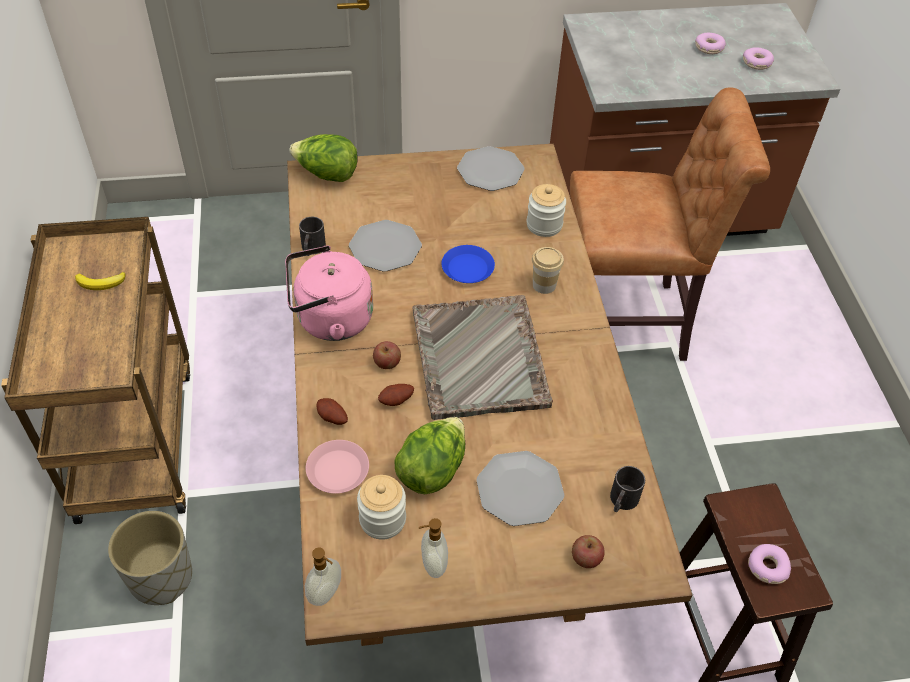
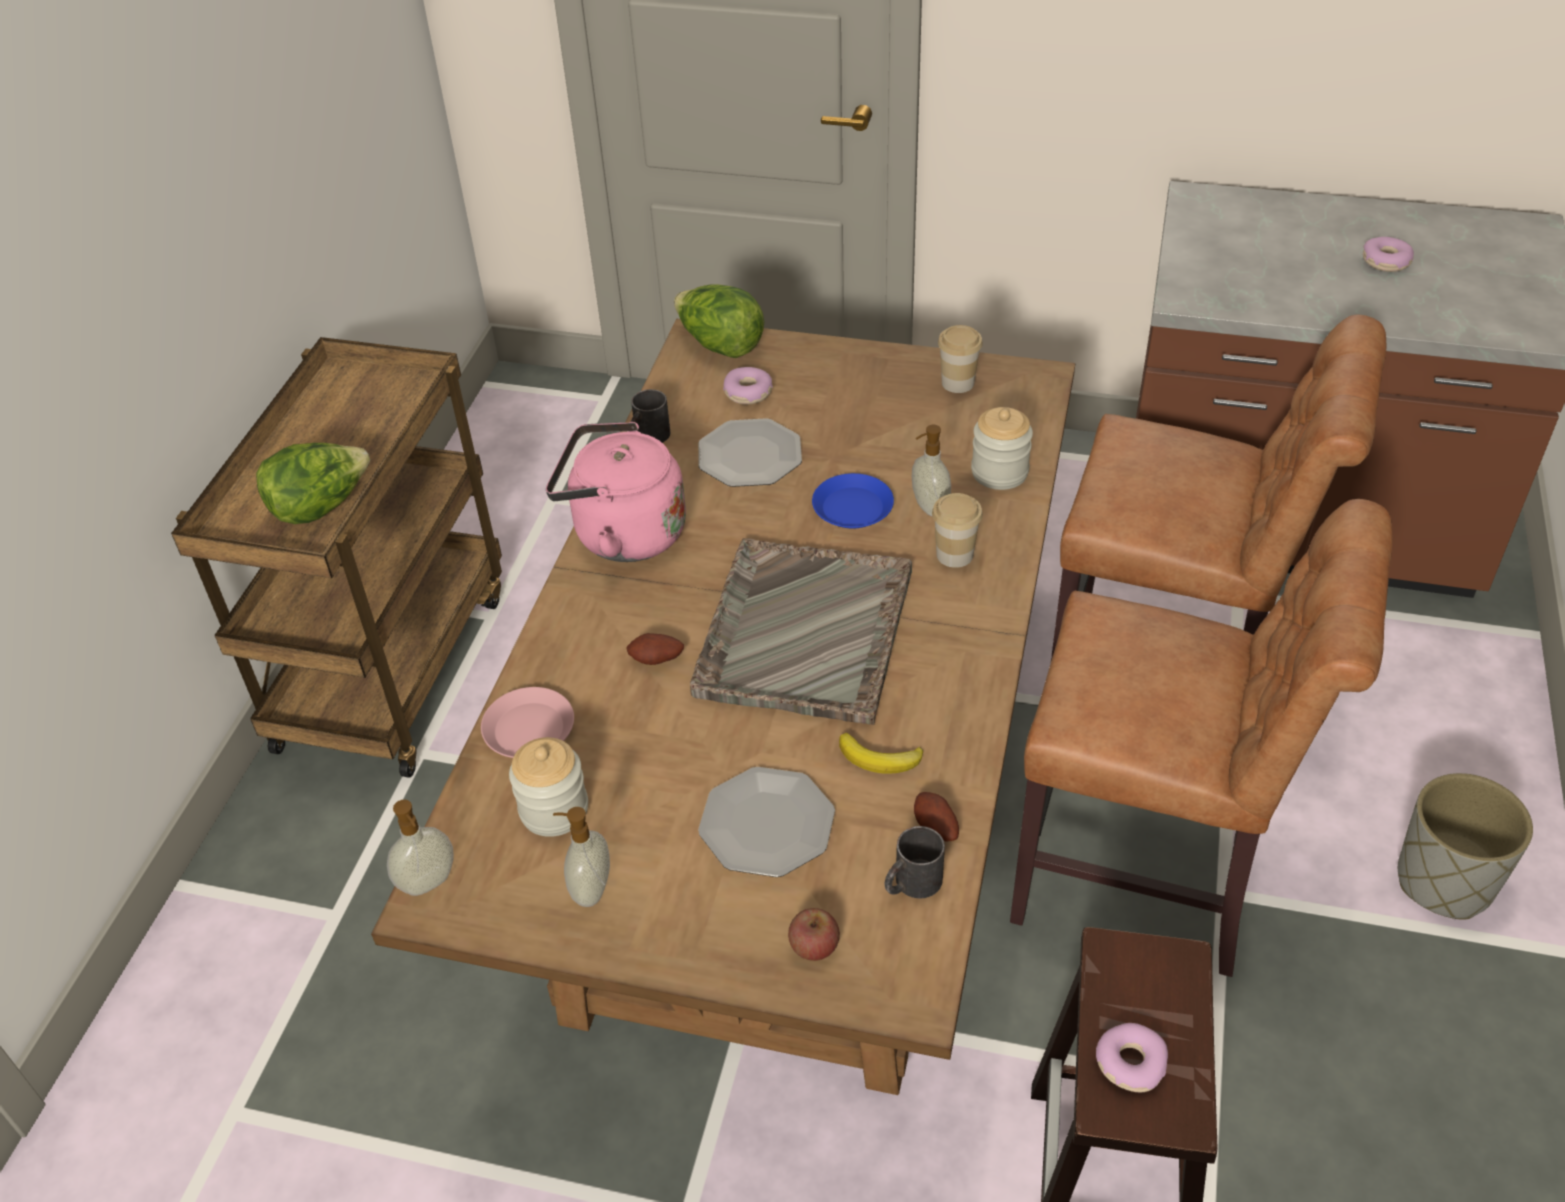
camera: 25 degrees right, 5 degrees down
(101, 283) = (363, 426): banana -> banana (880, 759)
(161, 578) = (343, 853): grey planter -> grey planter (1445, 882)
(332, 418) = (557, 661): potato -> potato (935, 828)
(387, 363) = (670, 607): apple -> none
(432, 470) = (657, 763): lettuce -> lettuce (320, 507)
(490, 170) = (958, 383): plate -> cup
(513, 257) = (928, 507): none -> soap dispenser
(667, 444) = (1151, 876): none -> brown chair
(757, 63) = (1458, 296): donut -> donut (748, 393)

